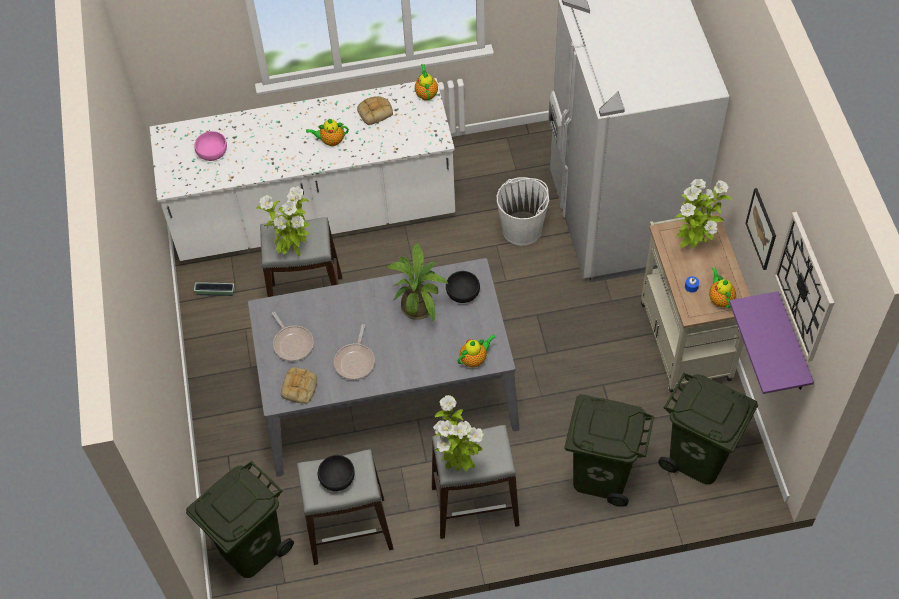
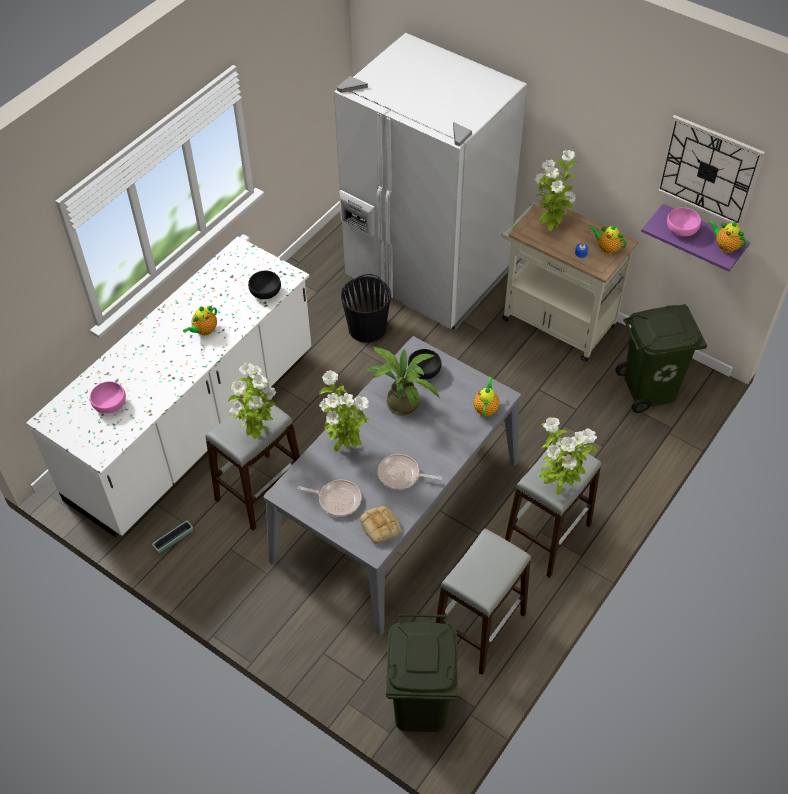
camera: 45 degrees left, 5 degrees down
(337, 477) = (486, 567): black bowl -> black bowl (265, 291)
(341, 307) = (344, 446): none -> potted plant
(355, 361) = (401, 475): frying pan -> frying pan turned 135 degrees clockwise
(375, 111) = (216, 288): bread -> none
(426, 93) = (243, 251): teapot -> teapot (725, 246)
(522, 229) = (367, 328): white bucket -> black bucket
(601, 474) = (603, 447): green trash can -> none
(761, 229) = (616, 168): picture -> none
(764, 326) = (681, 229): none -> pink bowl

